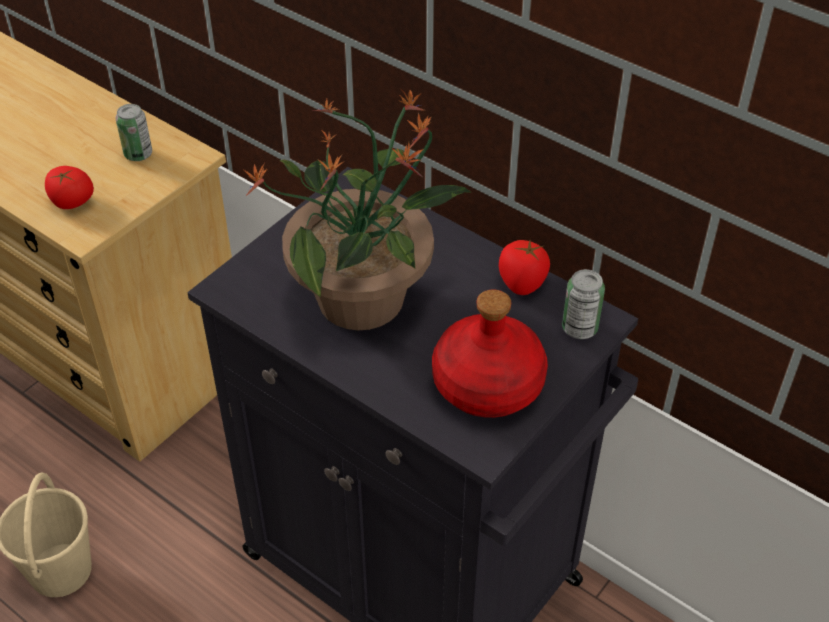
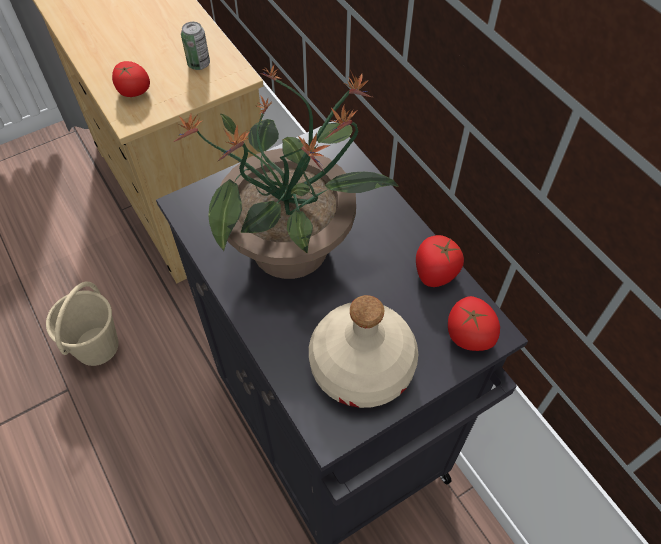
camera: 20 degrees right, 10 degrees up
(489, 385) = (363, 366): red bottle -> beige bottle
(579, 328) = (468, 335): can -> tomato

